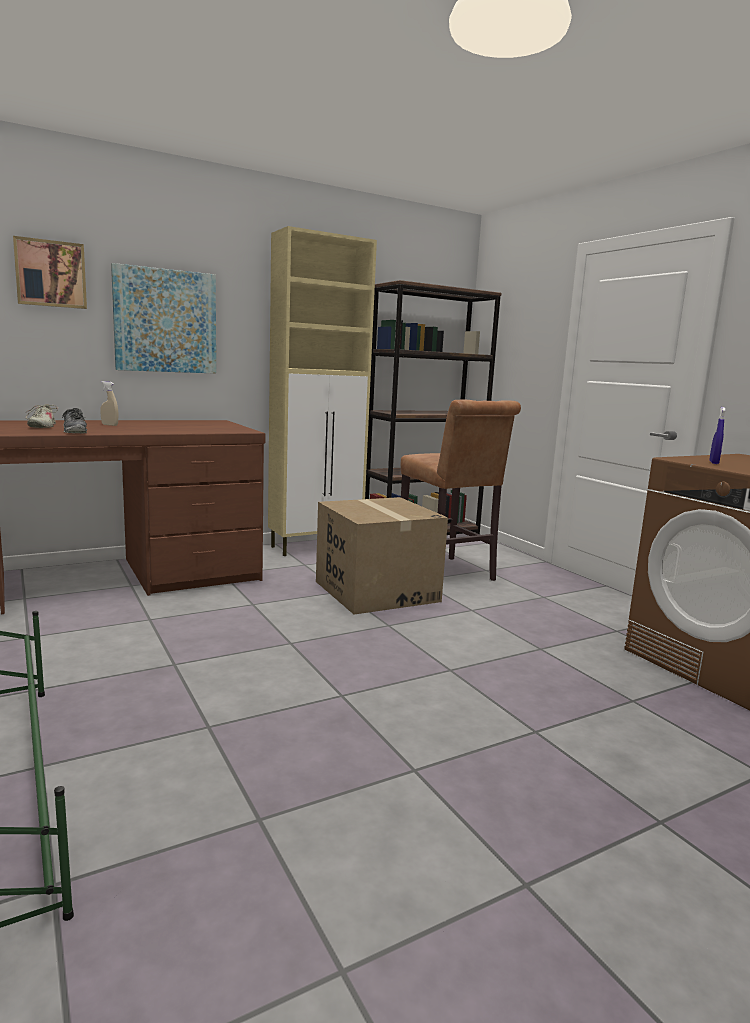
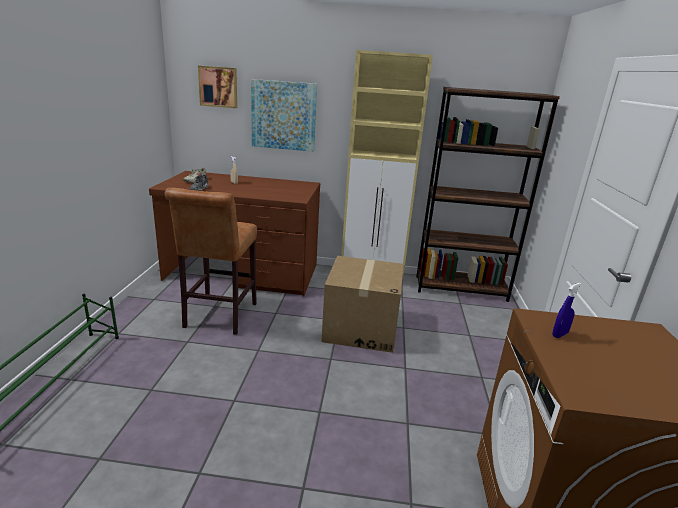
camera: 35 degrees right, 10 degrees up
(448, 574) = (432, 329): brown stool -> brown stool (219, 317)

